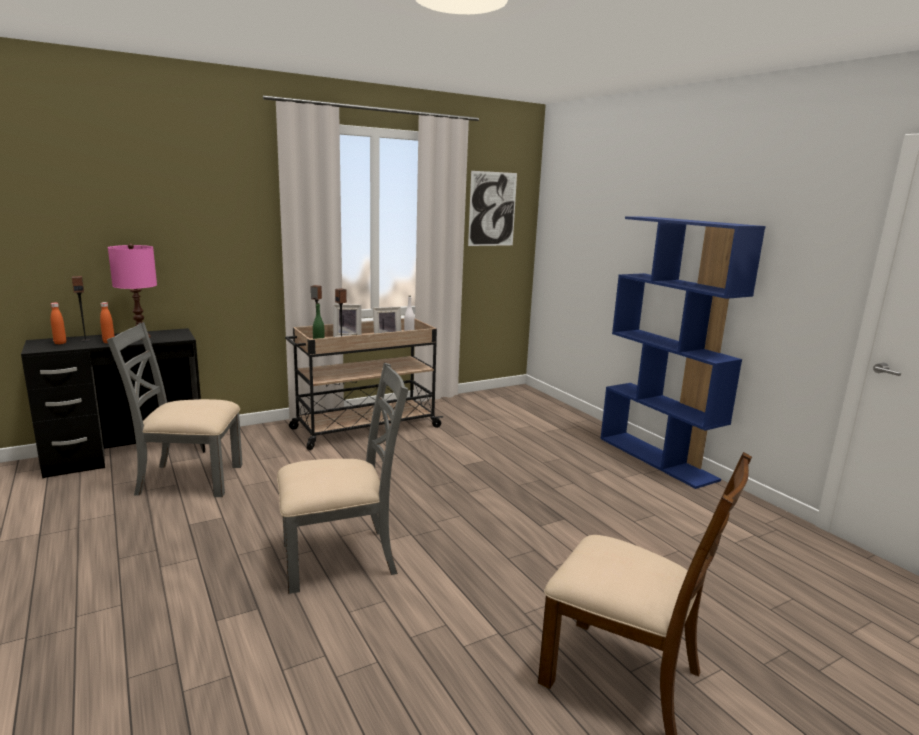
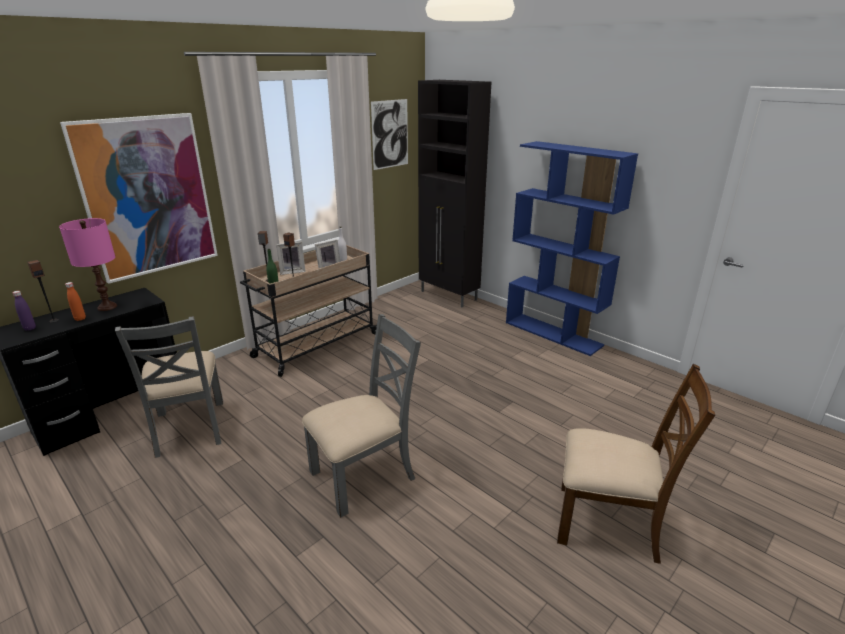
camera: 15 degrees left, 10 degrees up
(60, 343) = (30, 328): orange bottle -> purple bottle
(189, 479) = (189, 428): grey chair -> grey chair turned 90 degrees counterclockwise
(207, 235) = (148, 197): none -> picture
(544, 404) = (449, 296): none -> black cabinet

